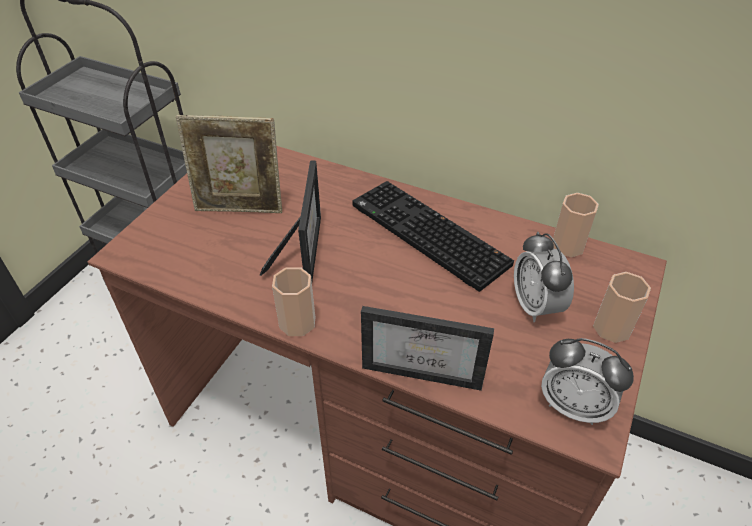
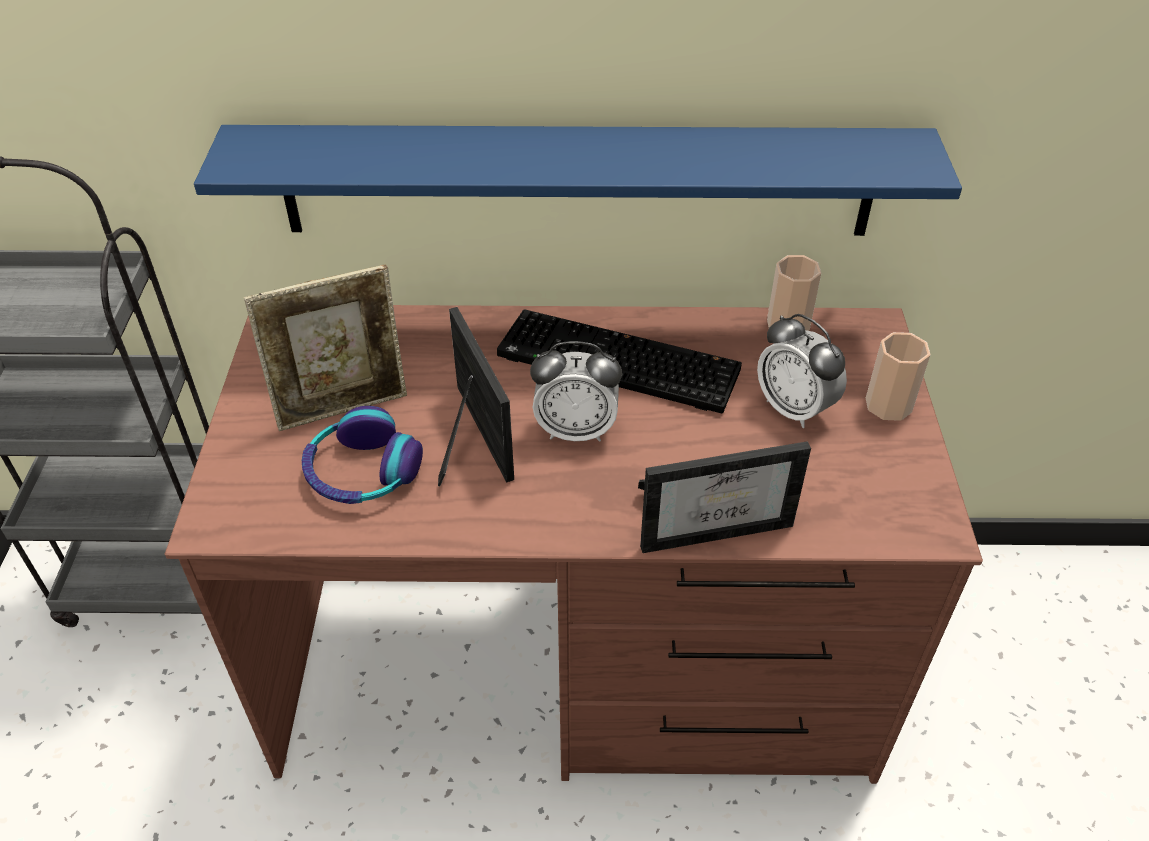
camera: 25 degrees left, 0 degrees up
(224, 251) = (362, 472): none -> headphones
(297, 322) = (525, 528): cup -> none
(436, 98) = (577, 180): none -> blue shelf
(573, 405) = (898, 505): alarm clock -> alarm clock (576, 430)

